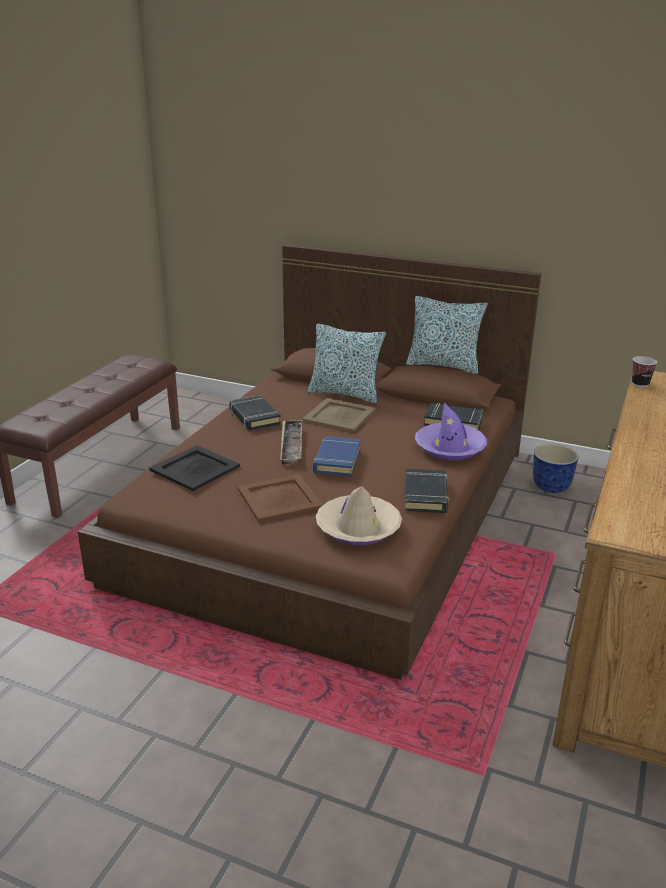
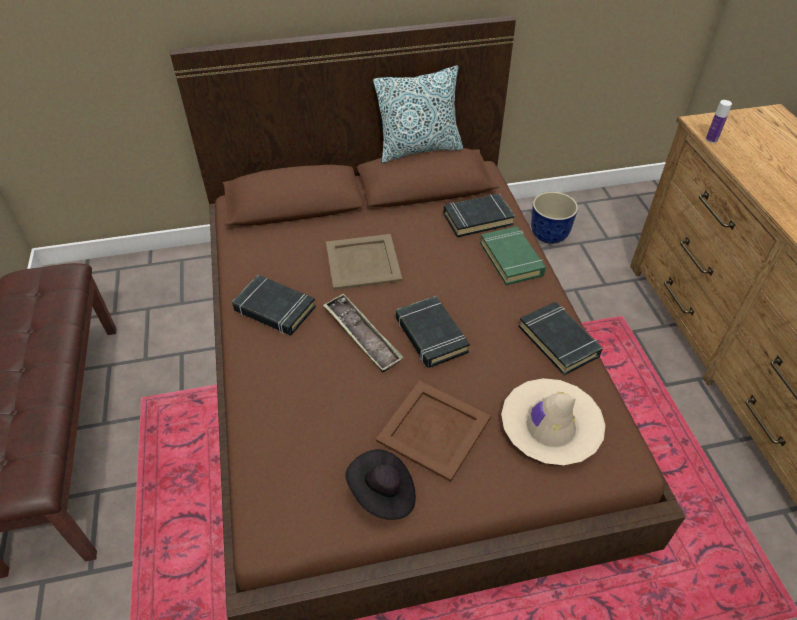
camera: 35 degrees left, 20 degrees up
(194, 468) = (296, 437): black tray -> none
(211, 510) = (383, 494): none -> black hat
(336, 460) = (430, 335): blue book -> black book
(345, 393) = (334, 224): pillow -> none
(450, 448) = (511, 259): purple hat -> green book
(640, 384) = (711, 139): cup -> bottle

